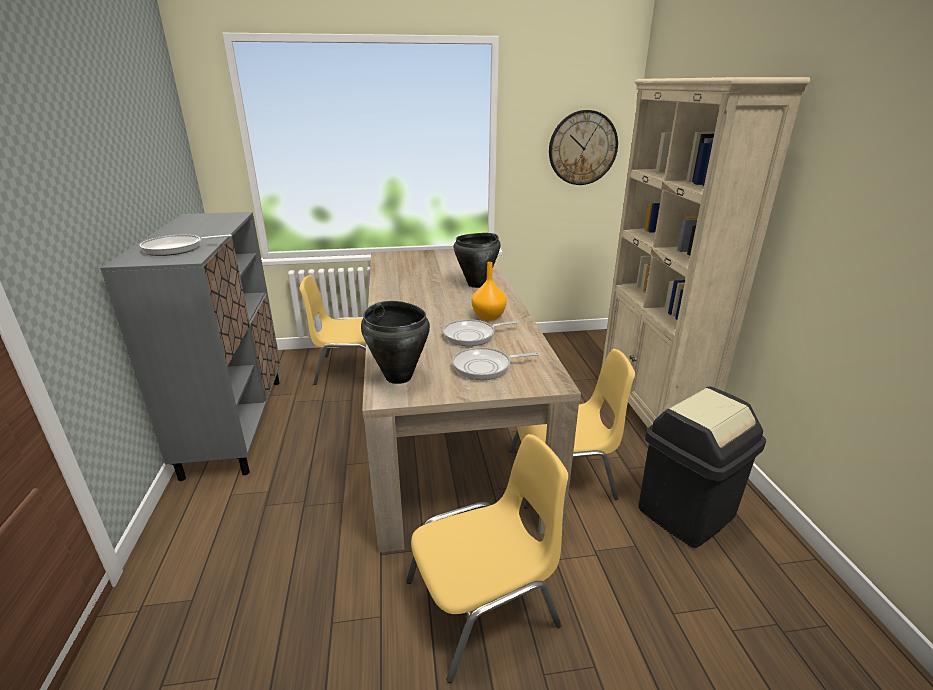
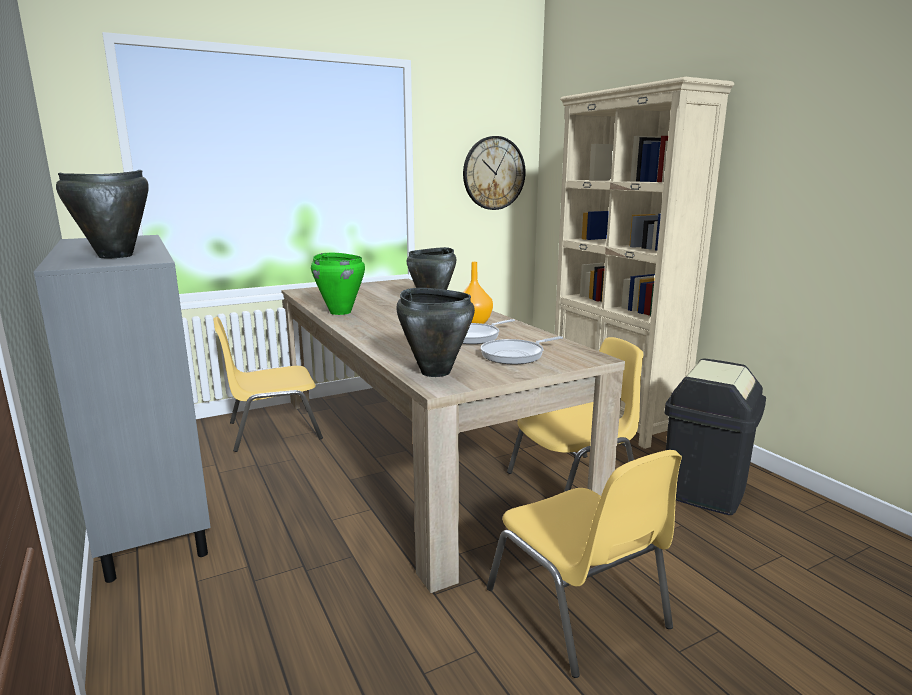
camera: 20 degrees left, 10 degrees down
(177, 248) = (116, 256): frying pan -> black cooking pot
(391, 287) = (340, 312): none -> green cooking pot
(484, 604) = (578, 609): yellow chair -> yellow chair turned 105 degrees clockwise

